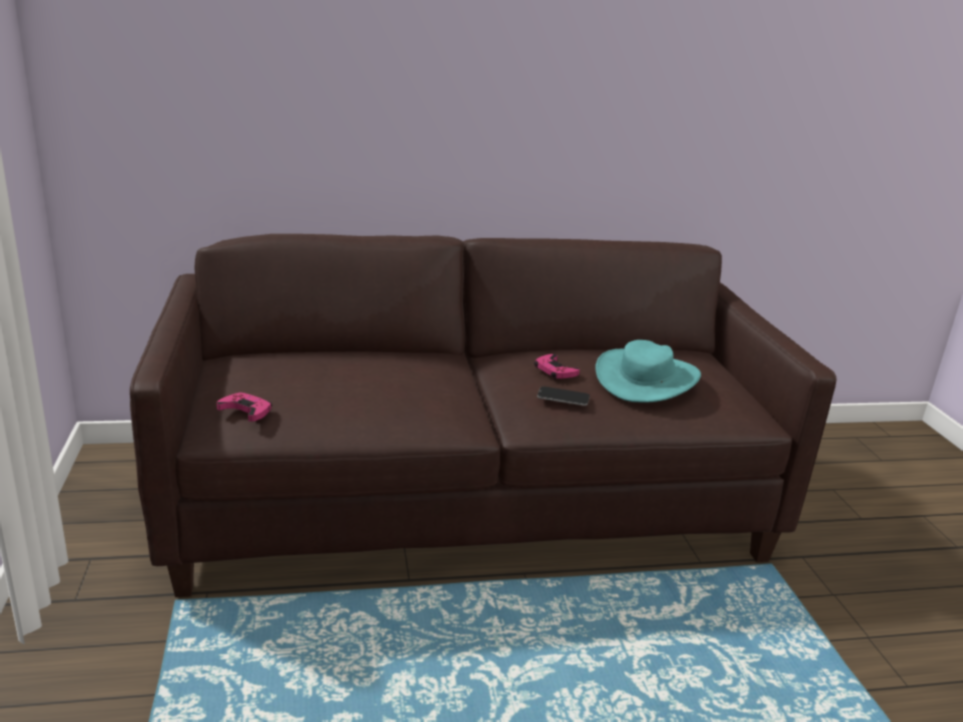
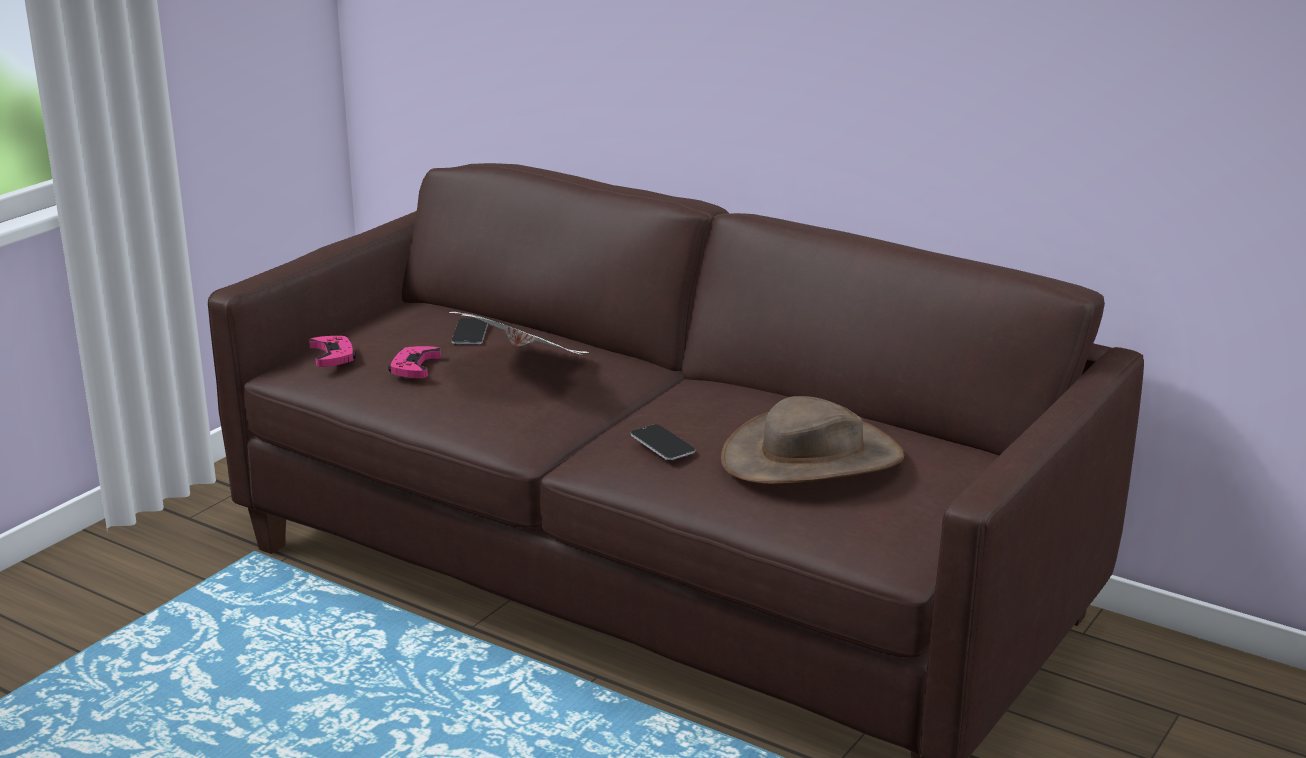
camera: 45 degrees right, 0 degrees up
(319, 365) = (470, 333): none -> phone
(399, 377) = (524, 368): none -> newspaper
(555, 371) = (713, 414): pink game controller -> pink game controller (414, 367)
(647, 379) = (812, 458): turquoise hat -> brown hat

